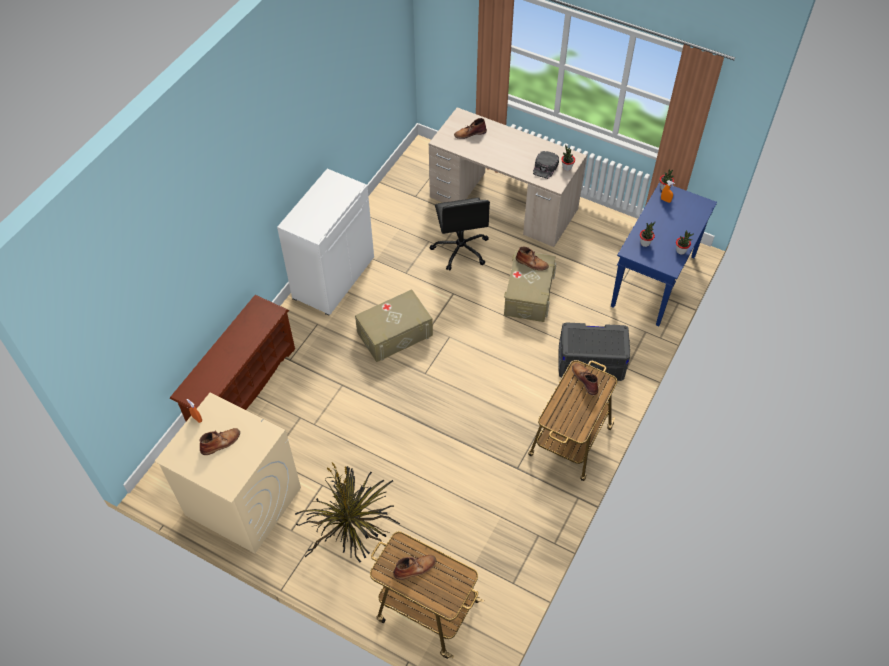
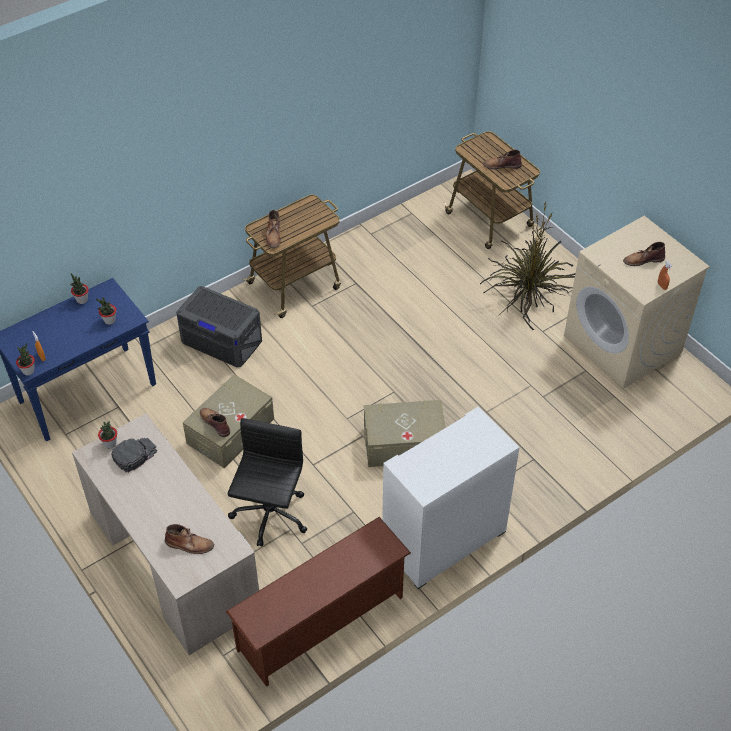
camera: 155 degrees left, 5 degrees down
(242, 388) = (596, 448): brown shoe rack -> brown shoe rack (322, 624)

